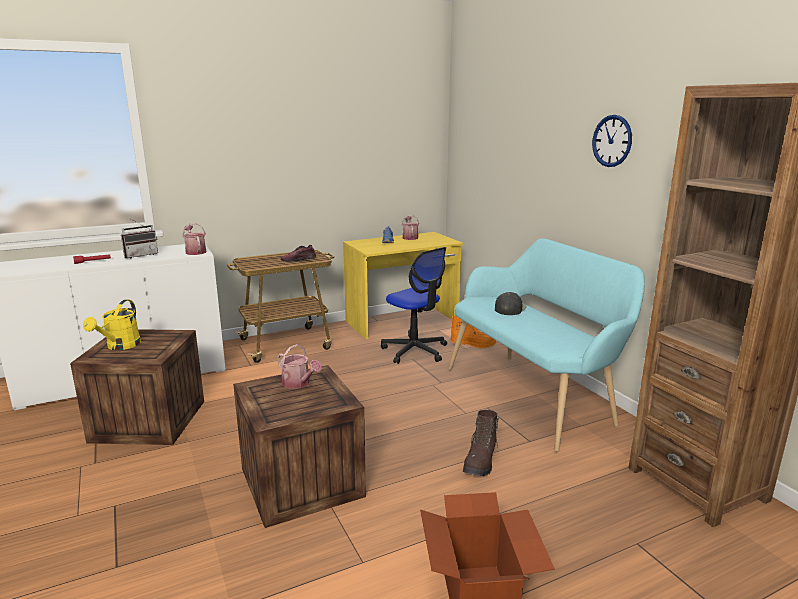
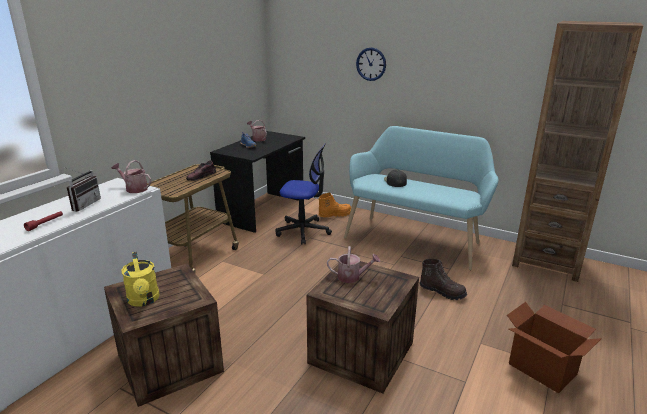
camera: 35 degrees left, 5 degrees up
(403, 322) = (263, 211): yellow desk -> black desk
(481, 461) = (442, 292): brown boot -> brown boot turned 45 degrees counterclockwise
(612, 141) = (451, 53): wall clock -> wall clock (371, 64)

